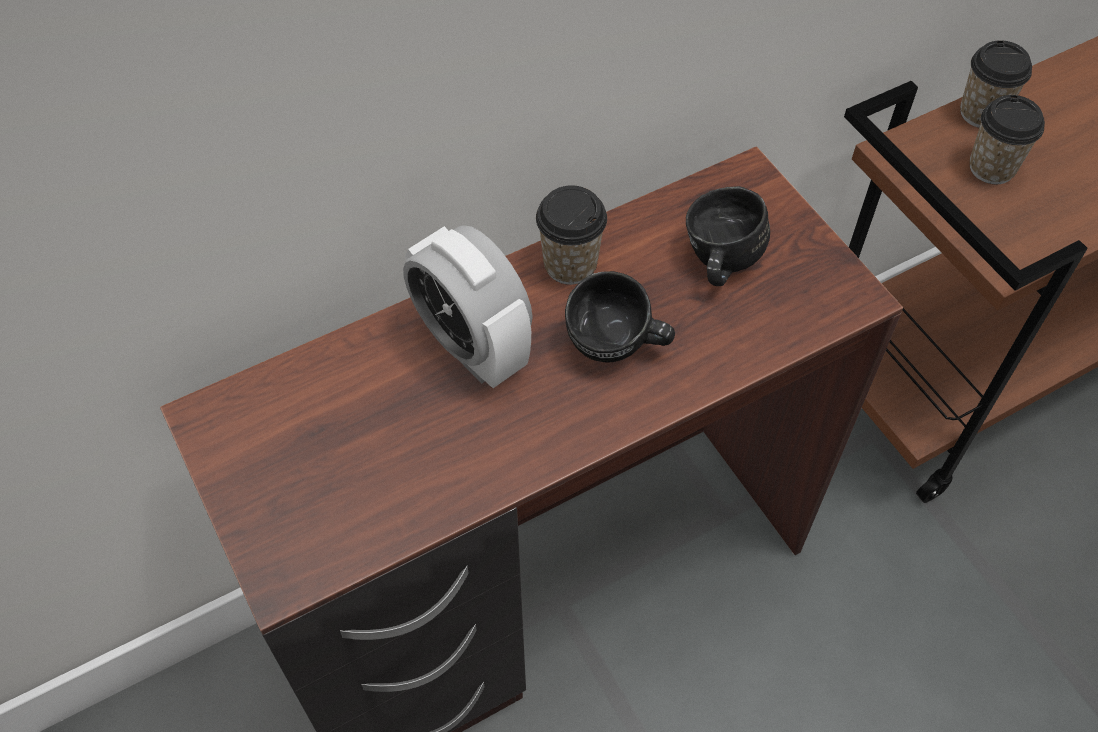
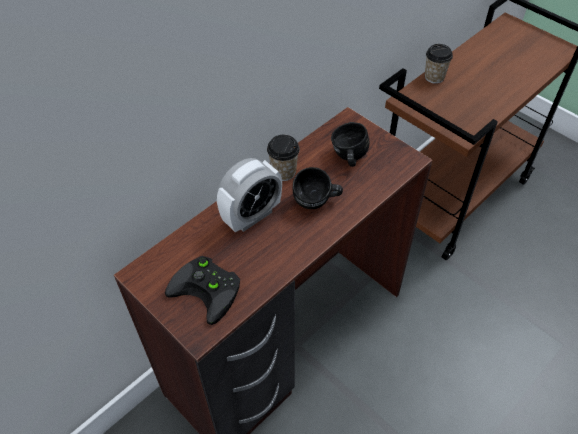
camera: 15 degrees left, 5 degrees down
(334, 487) = (209, 290): none -> black game controller
(472, 347) = (252, 216): alarm clock -> alarm clock turned 75 degrees counterclockwise
(991, 168) = (446, 98): cup -> none

